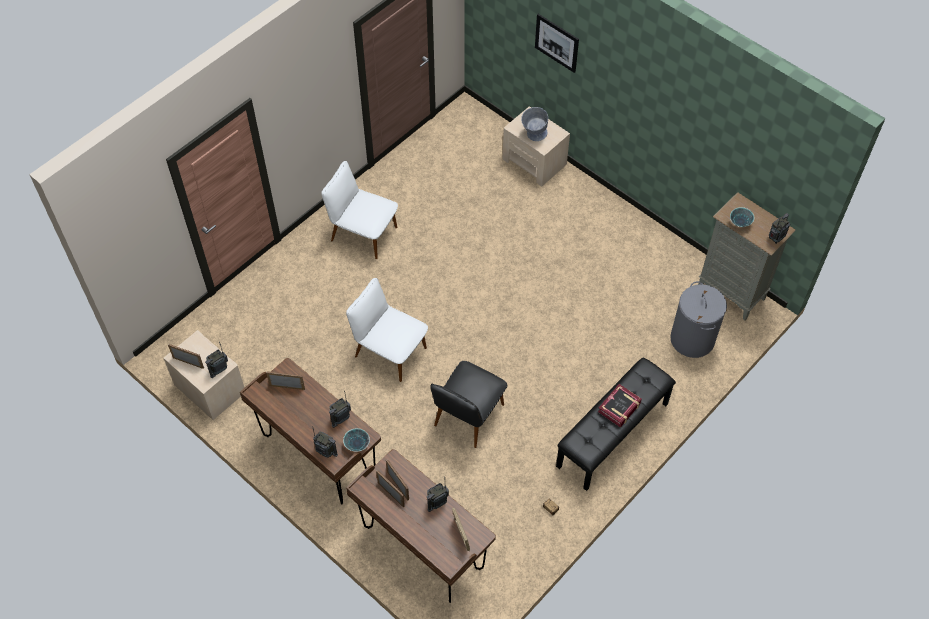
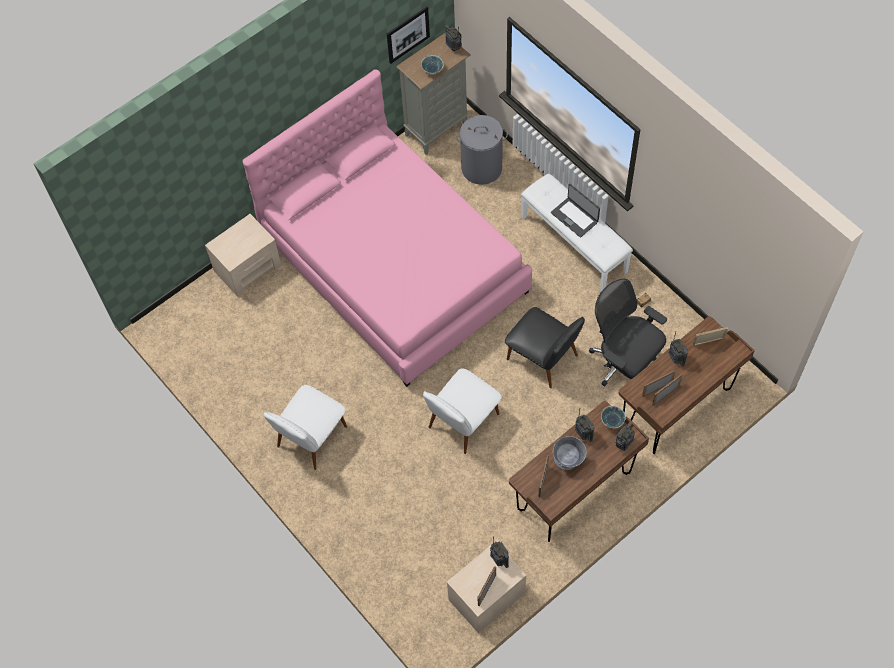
camera: 80 degrees left, 5 degrees up
(470, 493) = (623, 364): none -> office chair
(533, 135) = (246, 245): grey bowl -> grey bowl (568, 463)
(556, 43) = (204, 166): picture -> picture (408, 34)
(559, 275) = (394, 264): none -> pink bed
(613, 435) = (574, 244): black bench -> white bench
(619, 408) = (574, 217): book -> laptop

